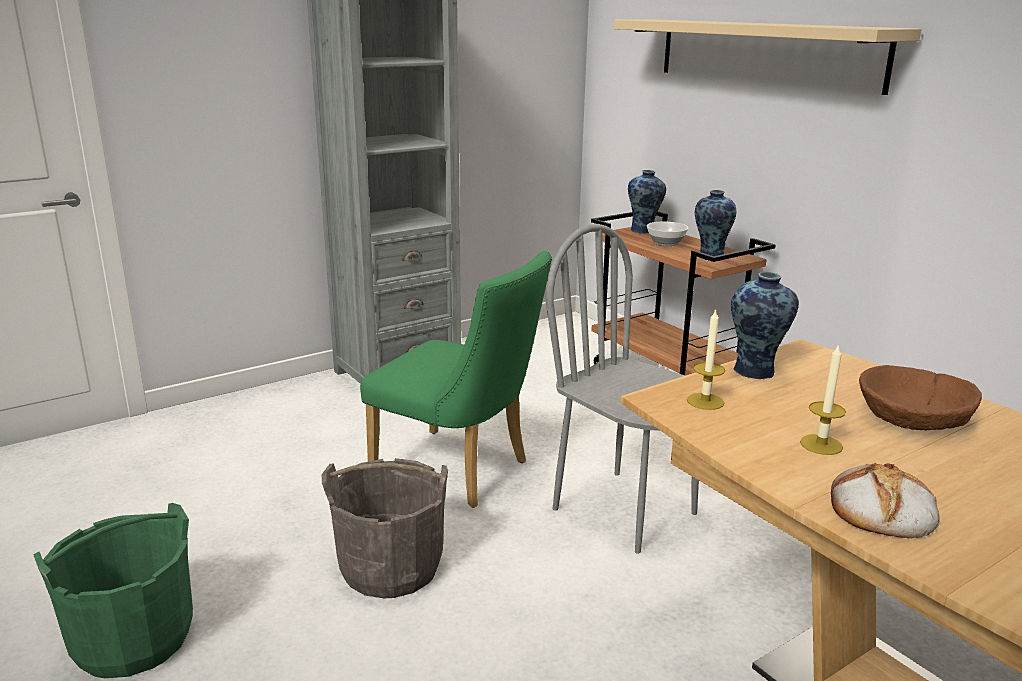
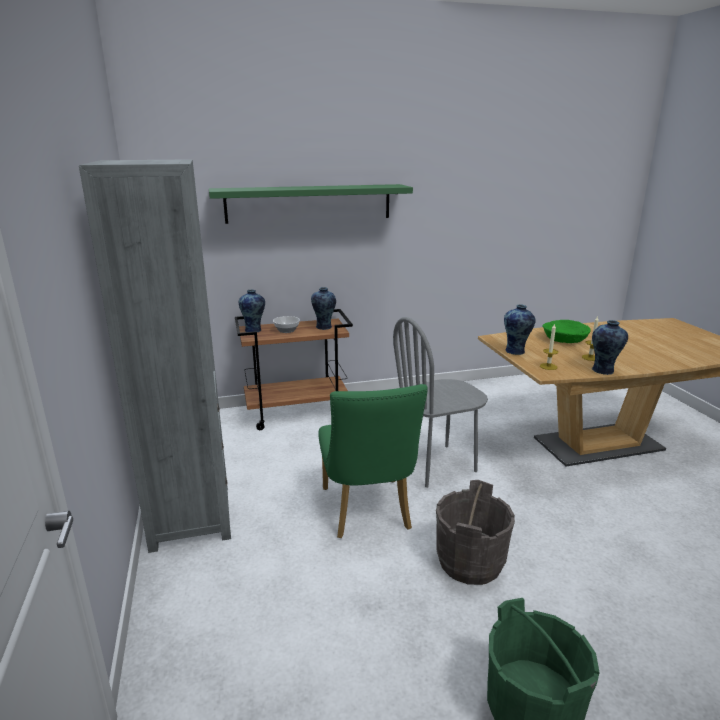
camera: 70 degrees left, 0 degrees up
(460, 472) = (367, 513): green chair -> green chair turned 120 degrees clockwise
(749, 458) = (603, 371): none -> vase
(765, 53) = (309, 203): beige shelf -> green shelf
(880, 510) = (641, 362): bread -> none
(912, 417) = (564, 339): brown bowl -> green bowl

